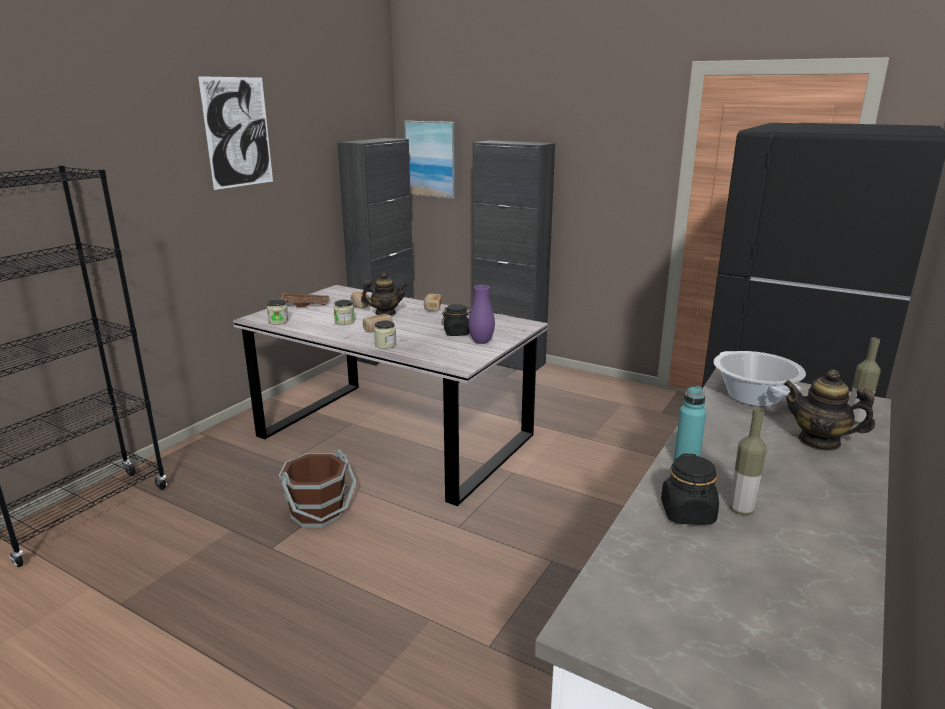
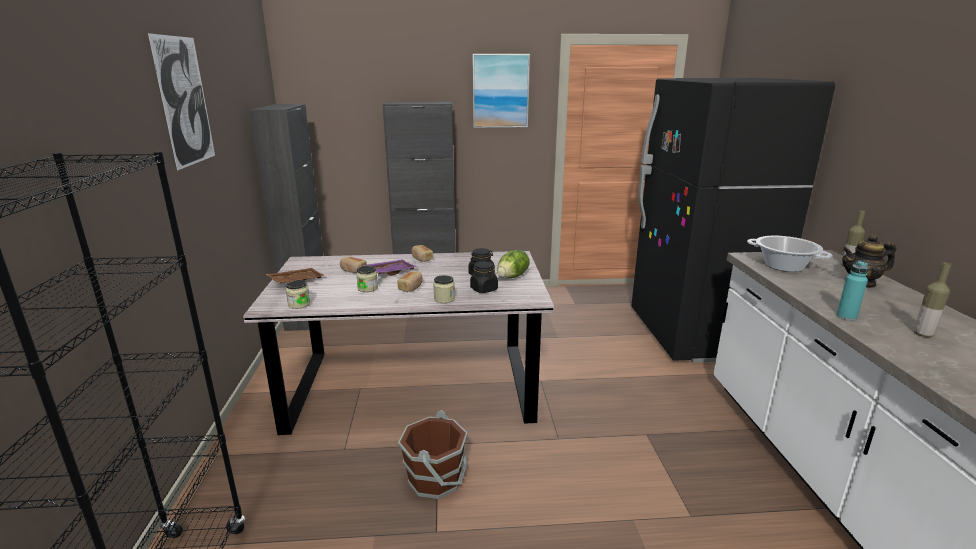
camera: 35 degrees left, 0 degrees up
(385, 313) = (390, 272): teapot -> purple tray
(431, 159) = (322, 123): picture -> picture (500, 91)
(481, 342) = (513, 276): purple vase -> lettuce
(687, 513) = (912, 347): black jar -> black jar (484, 289)

